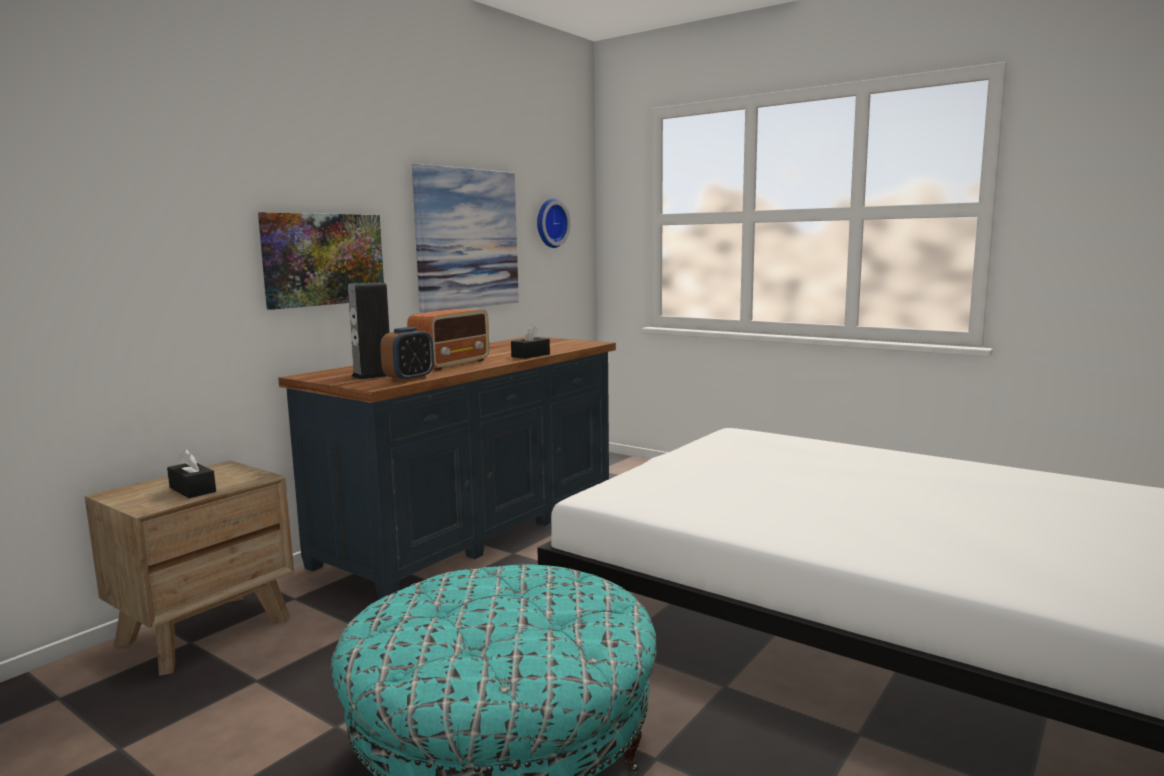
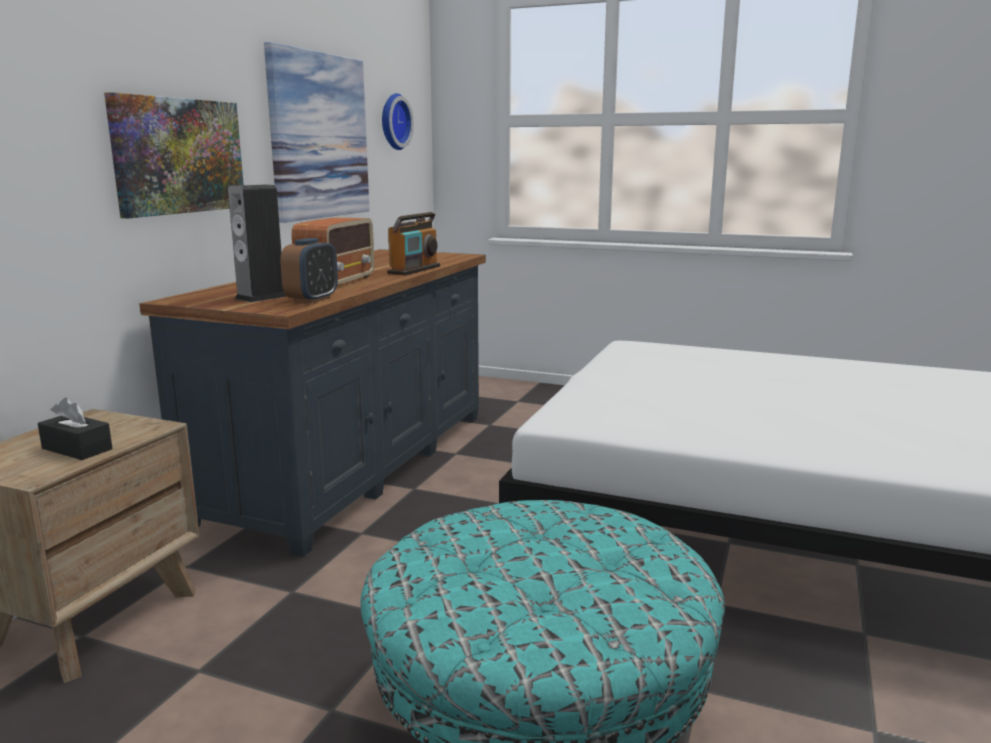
camera: 15 degrees left, 5 degrees up
(530, 355) = (414, 270): black tissue box -> radio

